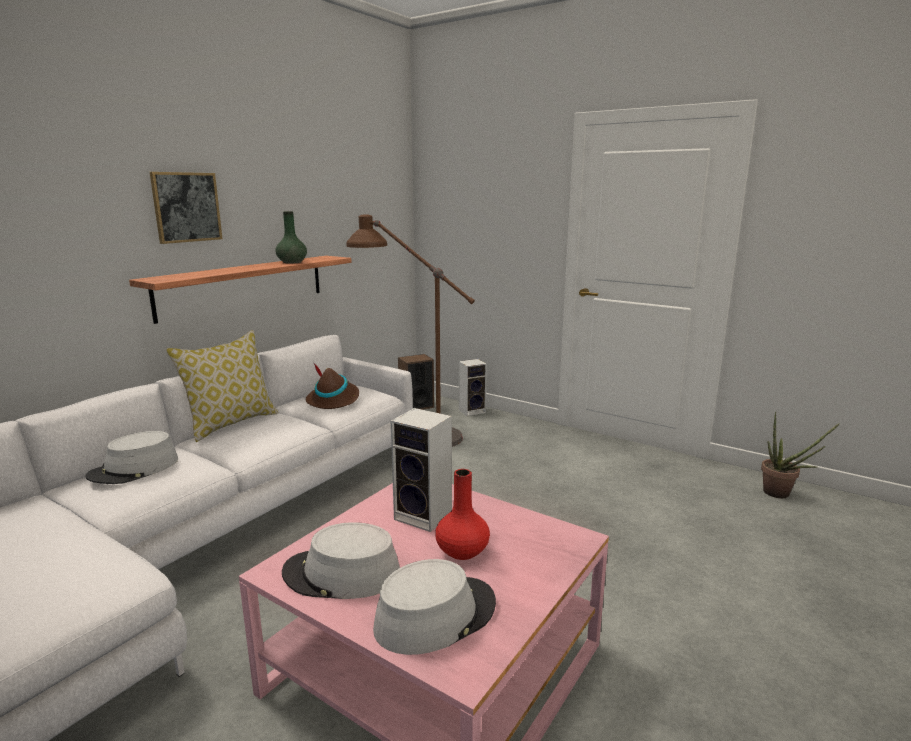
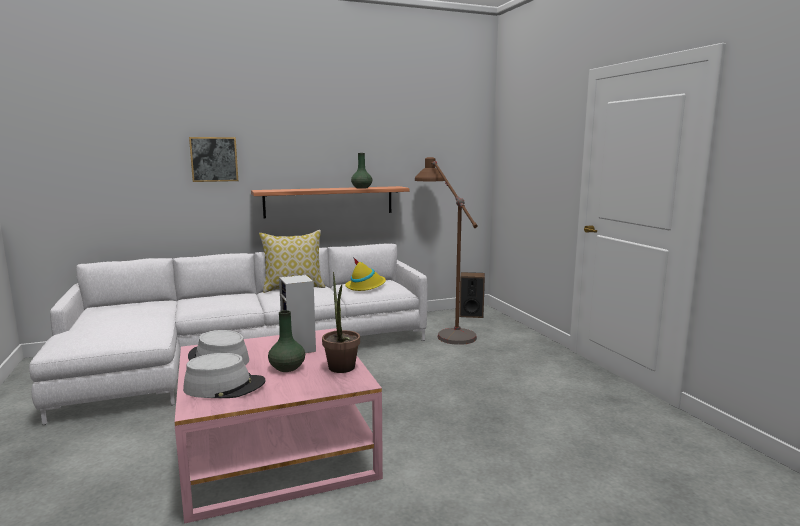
camera: 35 degrees right, 5 degrees down
(134, 469) = (217, 297): grey hat -> none
(186, 207) = (292, 148): picture -> picture (214, 159)
(333, 400) = (366, 286): brown hat -> yellow hat
(463, 551) = (287, 368): red vase -> green vase
(472, 411) = (510, 326): speaker -> none
(782, 494) = (716, 456): potted plant -> potted plant (342, 370)

